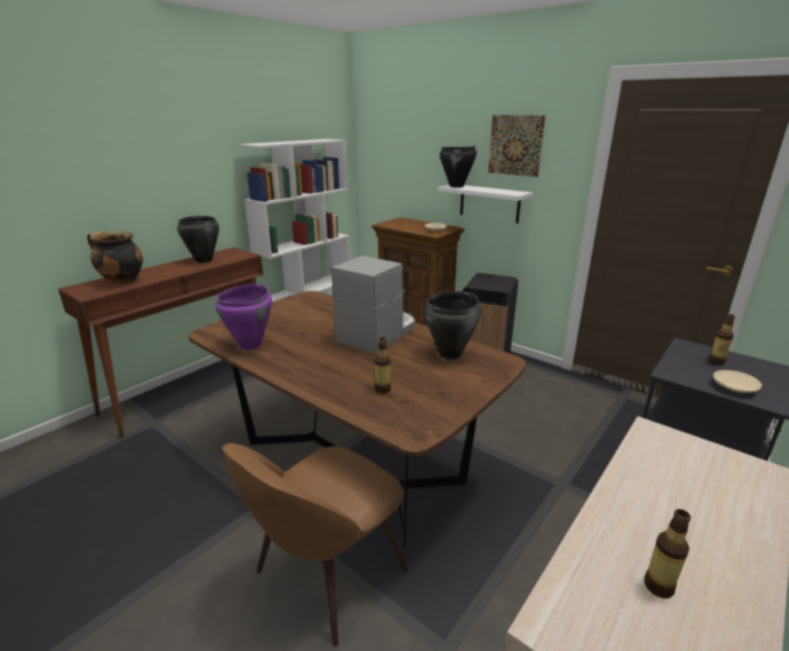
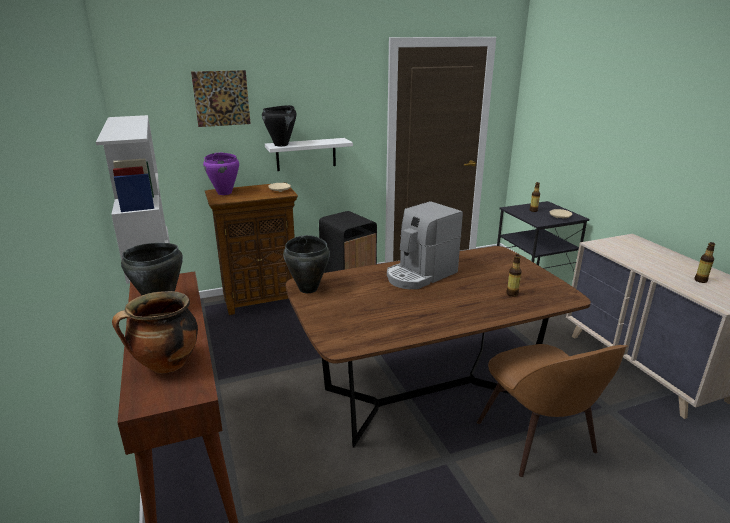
camera: 60 degrees left, 0 degrees up
(250, 345) = (392, 329): purple cooking pot -> purple cooking pot (225, 193)
(378, 333) = (420, 275): coffee machine -> coffee machine turned 105 degrees counterclockwise
(450, 354) = (476, 262): black cooking pot -> black cooking pot (308, 289)
(515, 145) = (323, 101): picture -> picture (221, 98)

